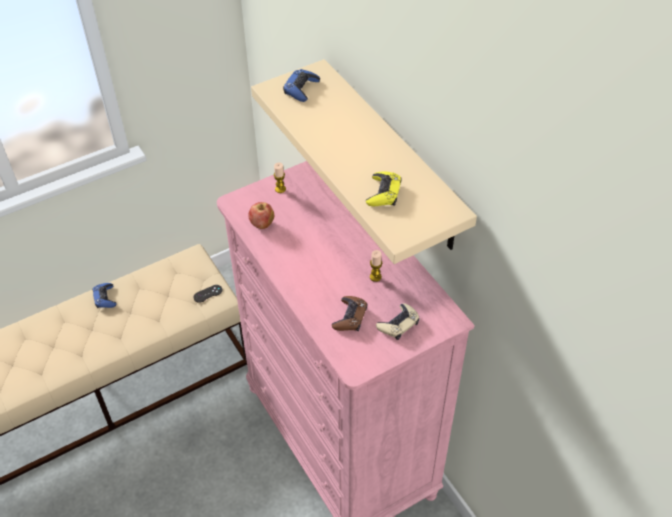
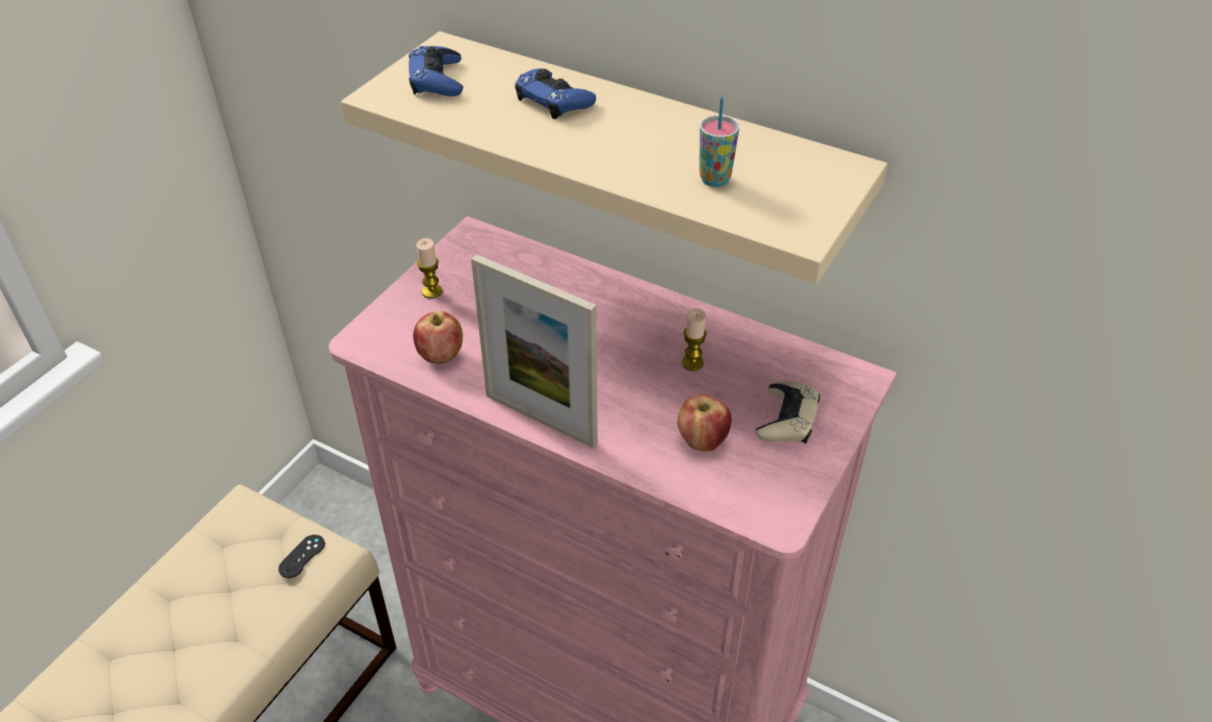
camera: 30 degrees left, 5 degrees down
(105, 298) = (110, 645): blue game controller -> blue game controller (553, 100)
(285, 274) = (540, 419): none -> picture frame
(350, 317) = (702, 441): brown game controller -> apple
(383, 193) = (715, 179): yellow game controller -> cup

